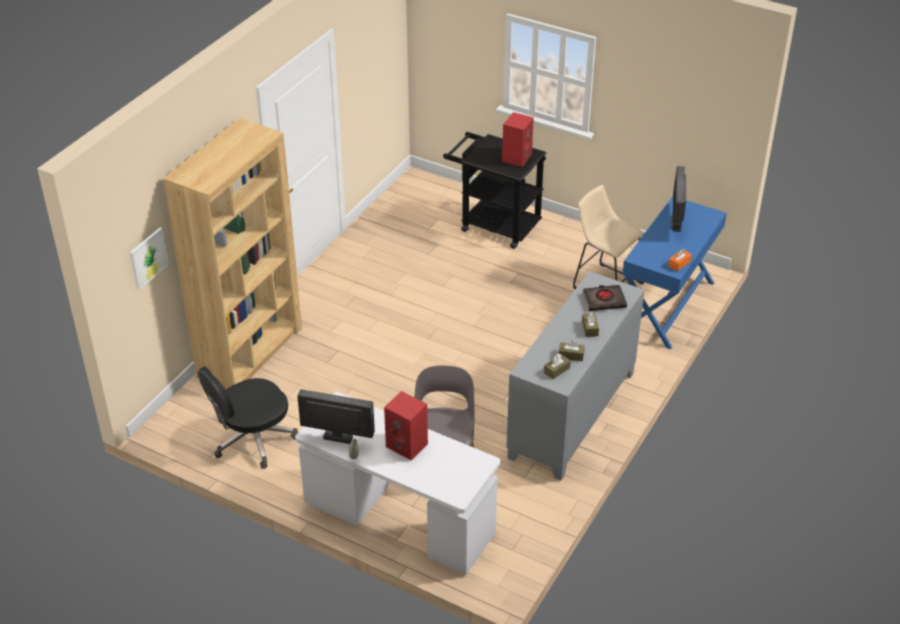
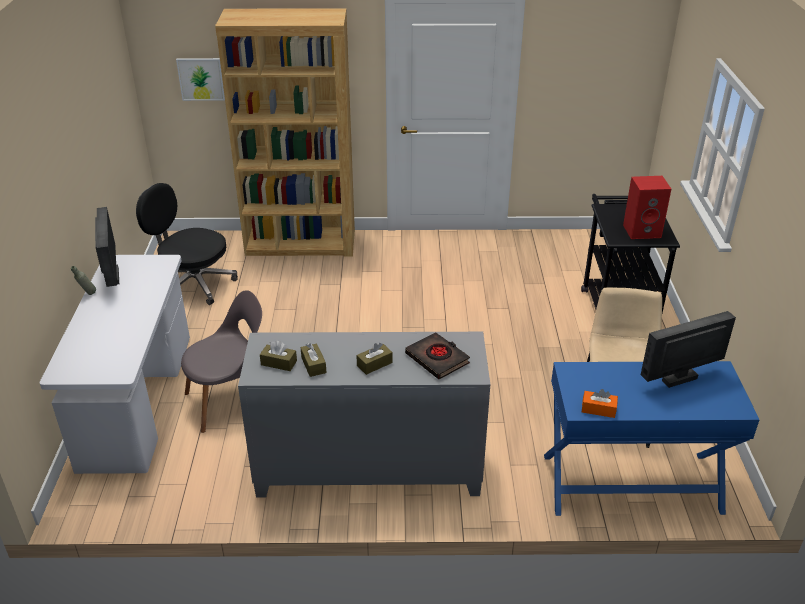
camera: 60 degrees right, 5 degrees down
(408, 445) = (124, 318): red speaker -> none

